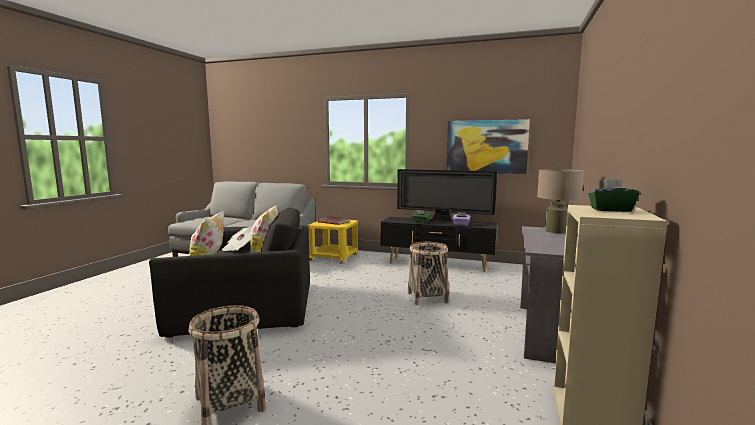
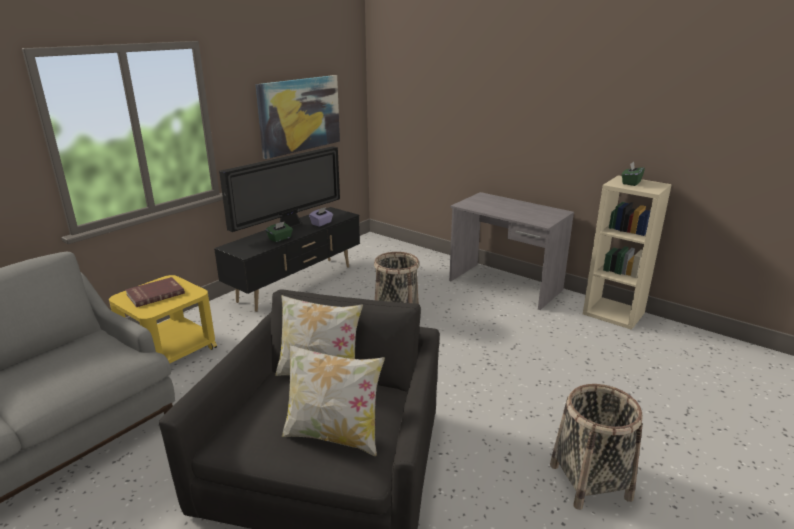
camera: 70 degrees left, 15 degrees up
(240, 248) = (257, 398): newspaper -> none
(556, 231) = (480, 201): beige table lamp -> none

